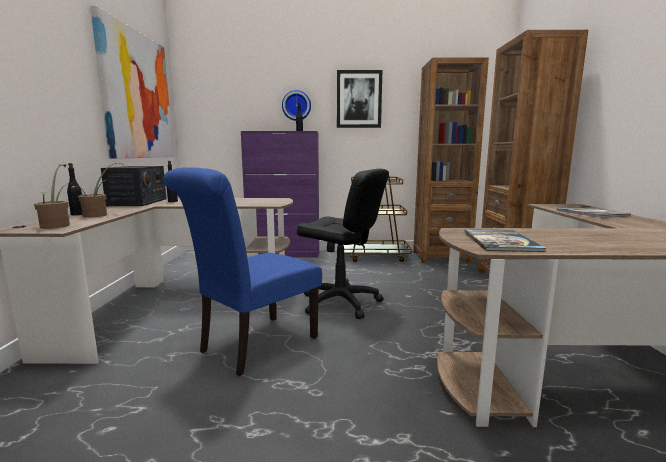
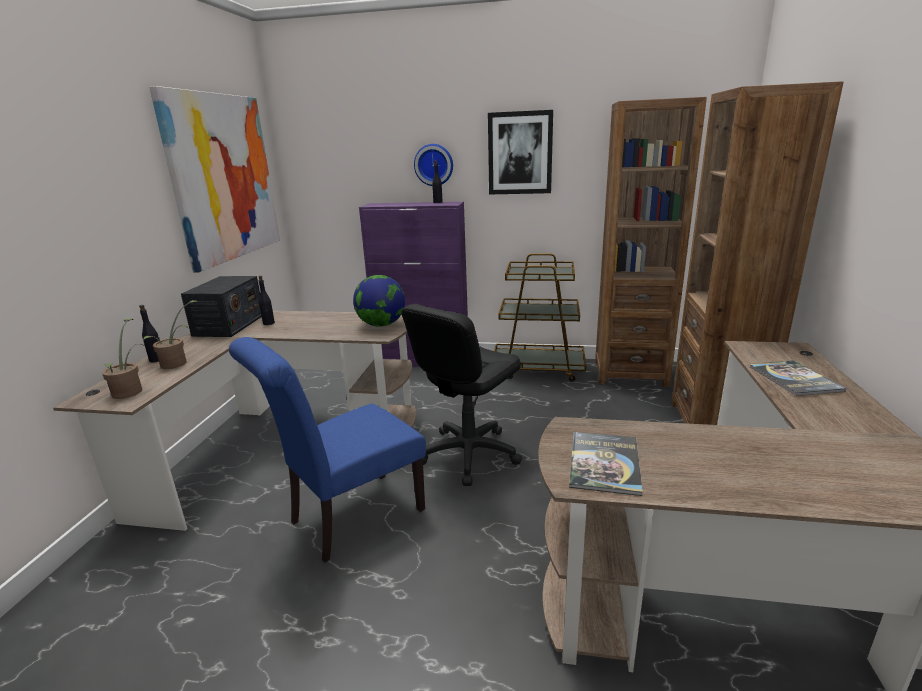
camera: 10 degrees right, 10 degrees up
(269, 201) = (381, 325): none -> globe
(340, 302) = (468, 454): black office chair -> black office chair turned 90 degrees clockwise

